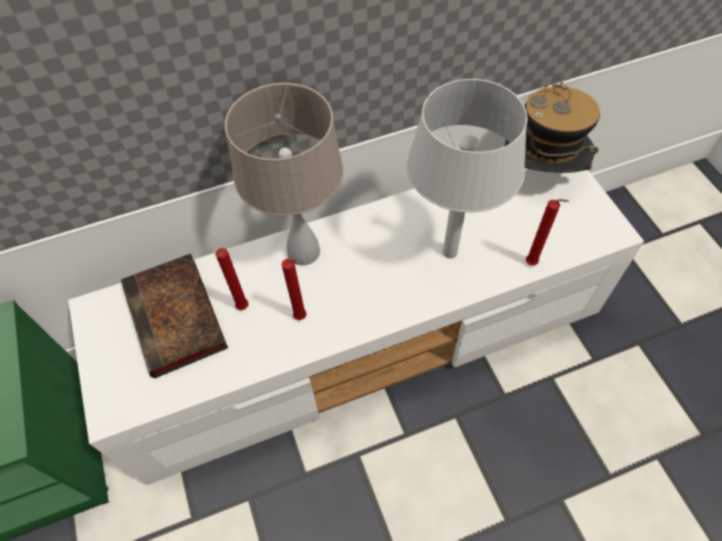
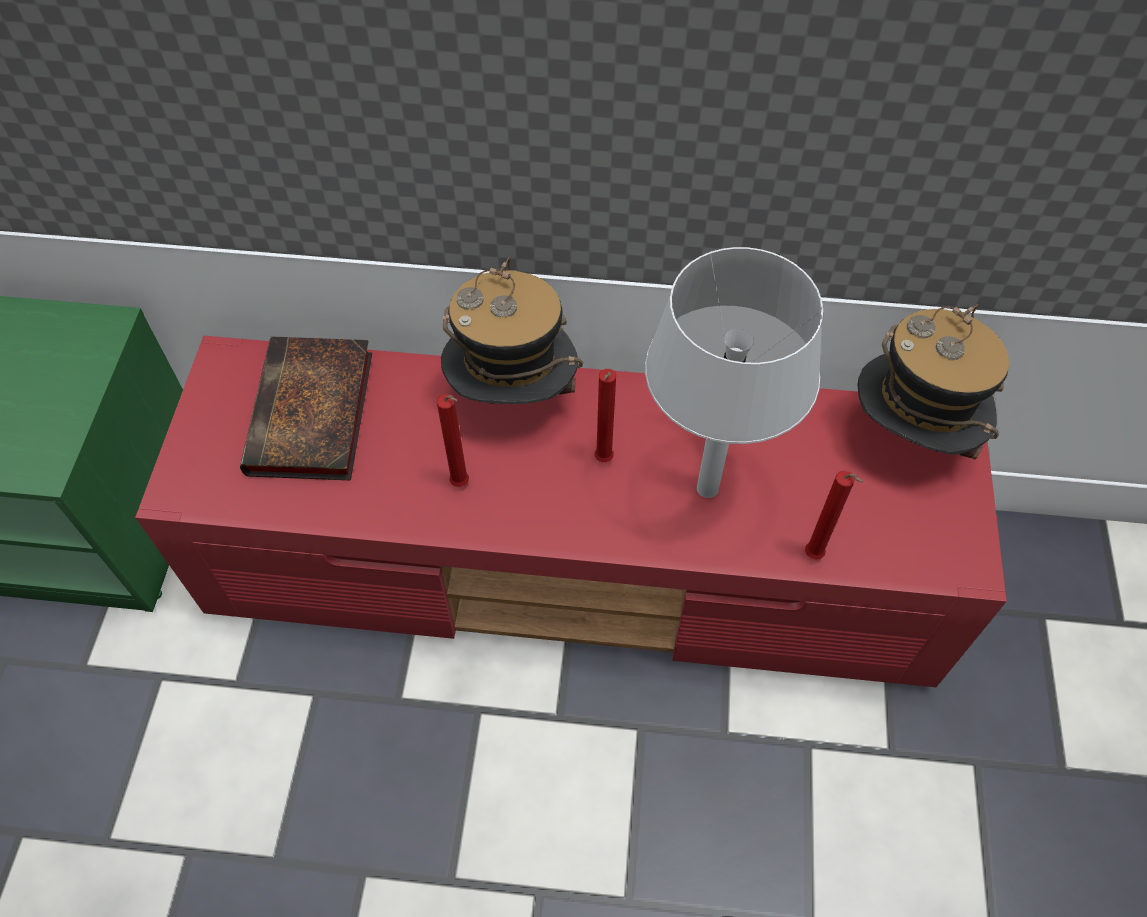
camera: 25 degrees right, 0 degrees up
(243, 309) = (396, 440): red candle -> red candle (602, 461)
(303, 251) = (513, 399): beige table lamp -> hat
(366, 339) = (578, 565): white tv stand -> red tv stand

